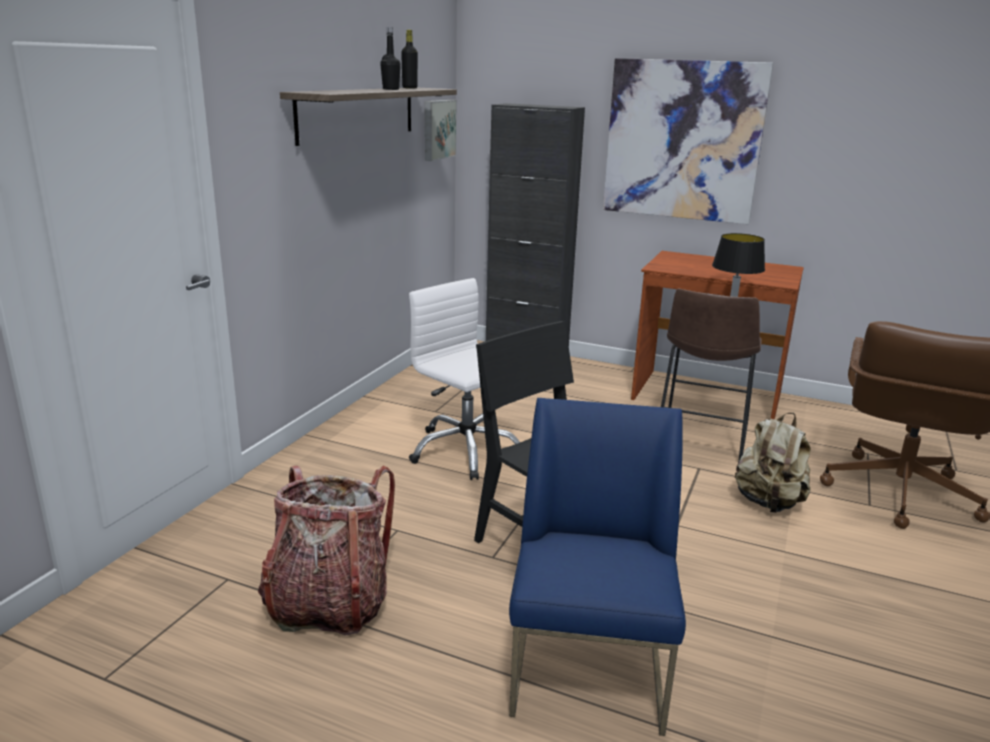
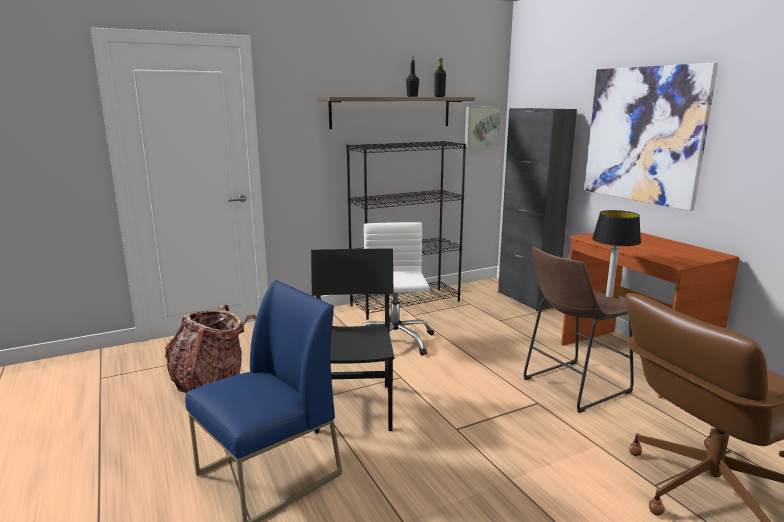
camera: 40 degrees right, 5 degrees down
(402, 398) = (406, 303): none -> black bookcase
(768, 502) = (556, 445): beige backpack -> none

